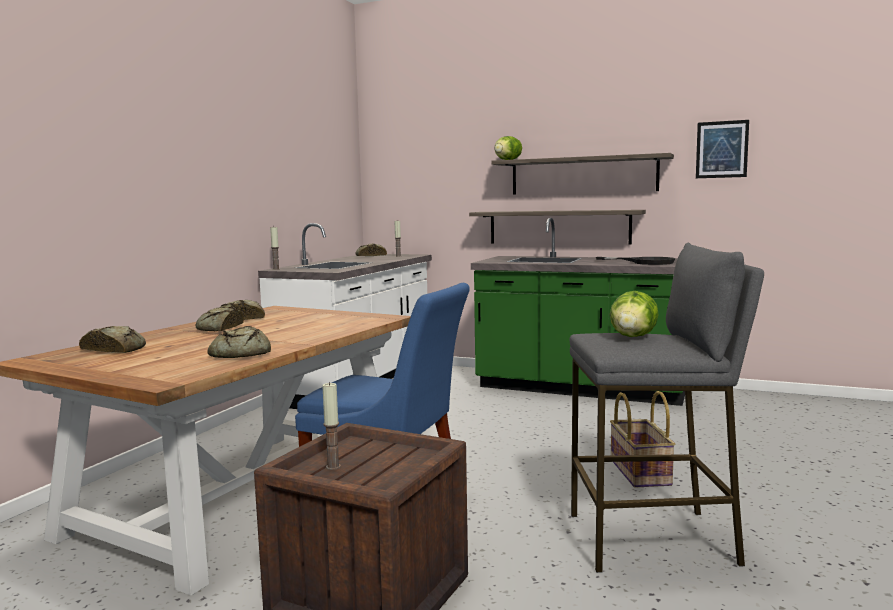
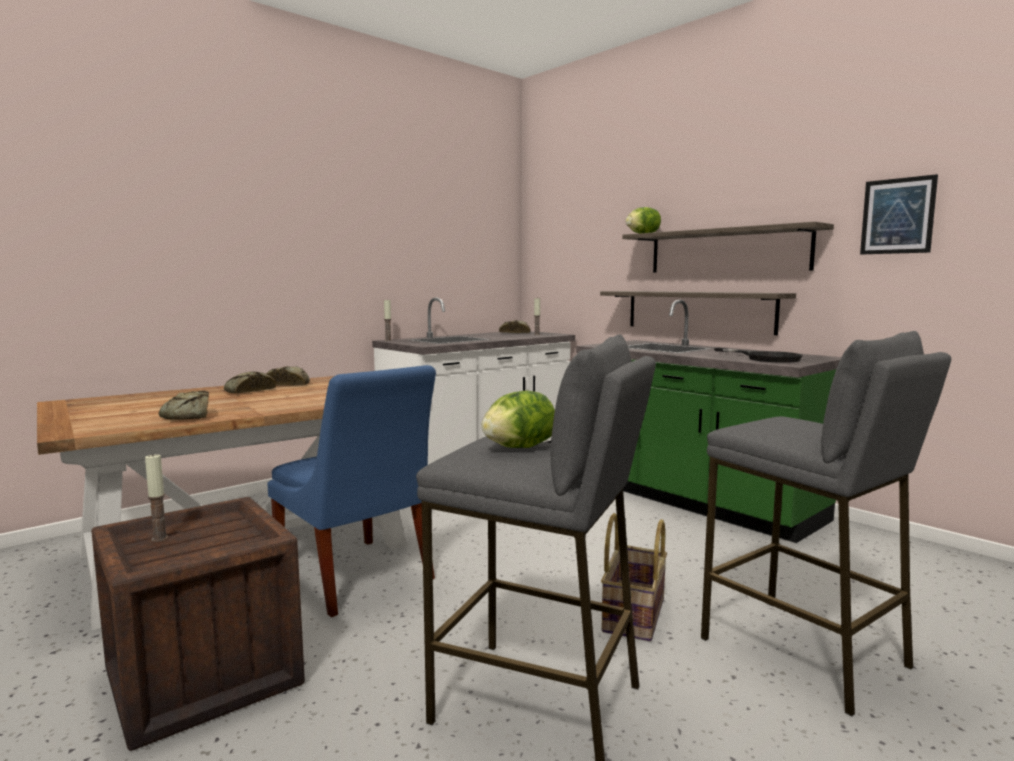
camera: 25 degrees right, 0 degrees up
(115, 349) = (131, 400): bread -> none
(765, 469) = (803, 652): none -> grey stool

